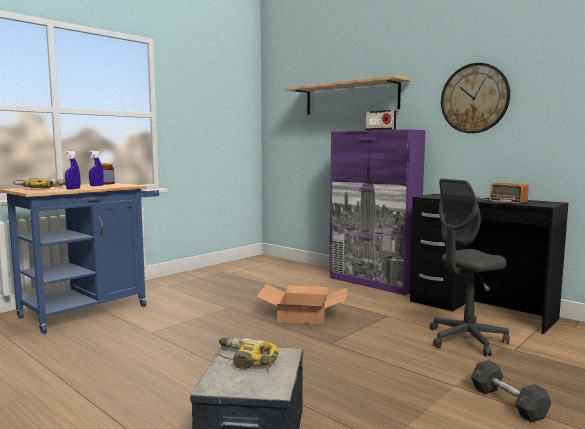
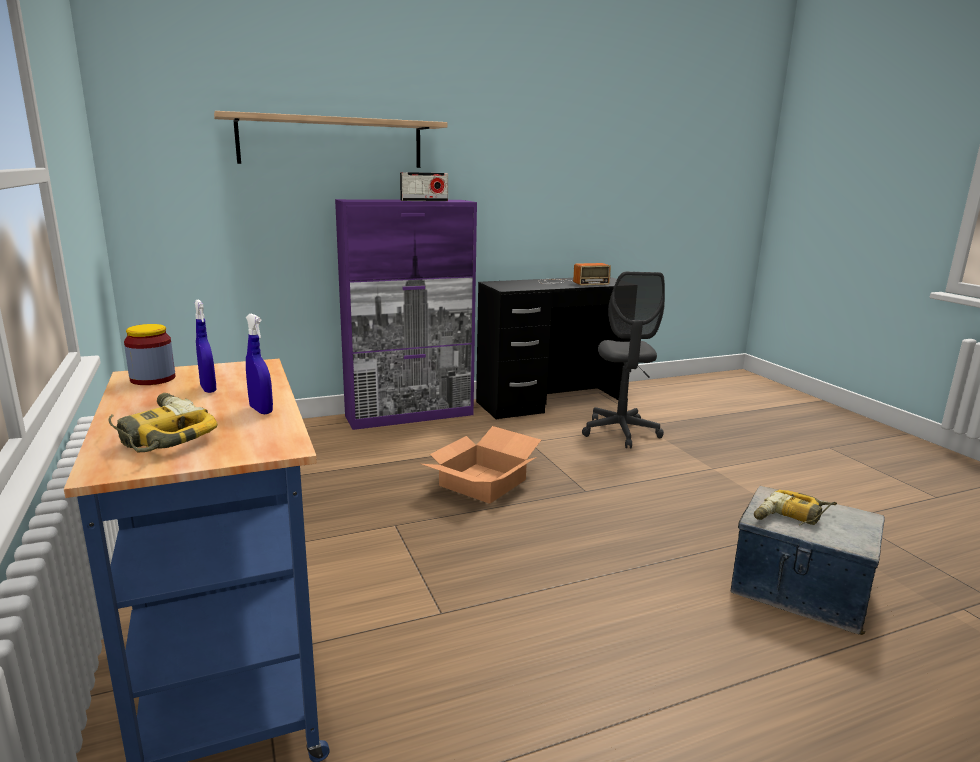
camera: 65 degrees left, 10 degrees up
(474, 98) = (517, 162): wall clock -> none
(508, 402) = (747, 461): grey dumbbell -> none

